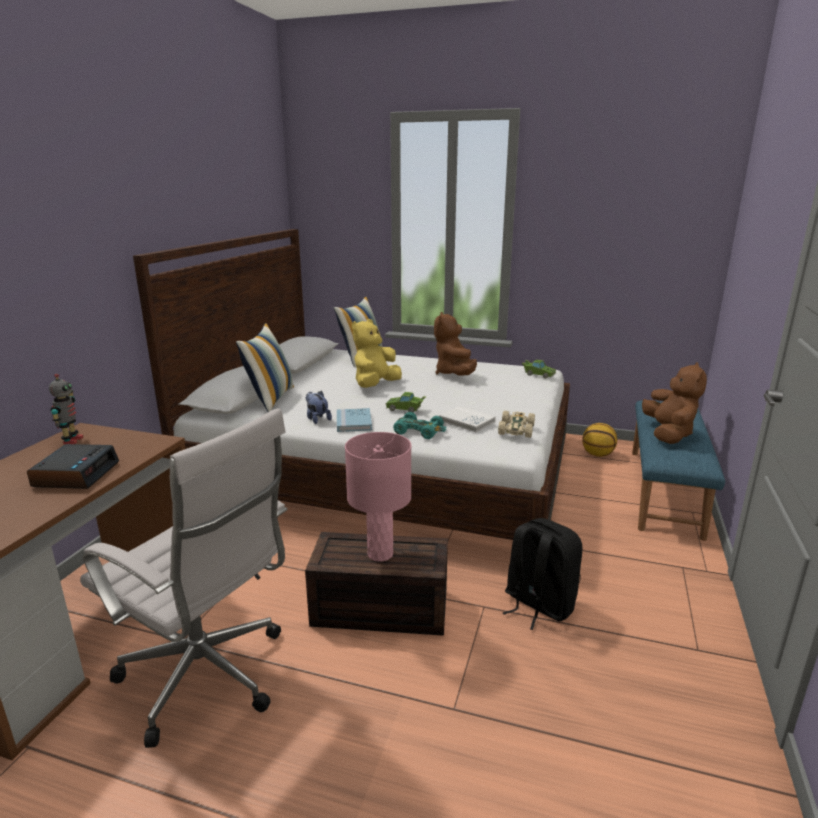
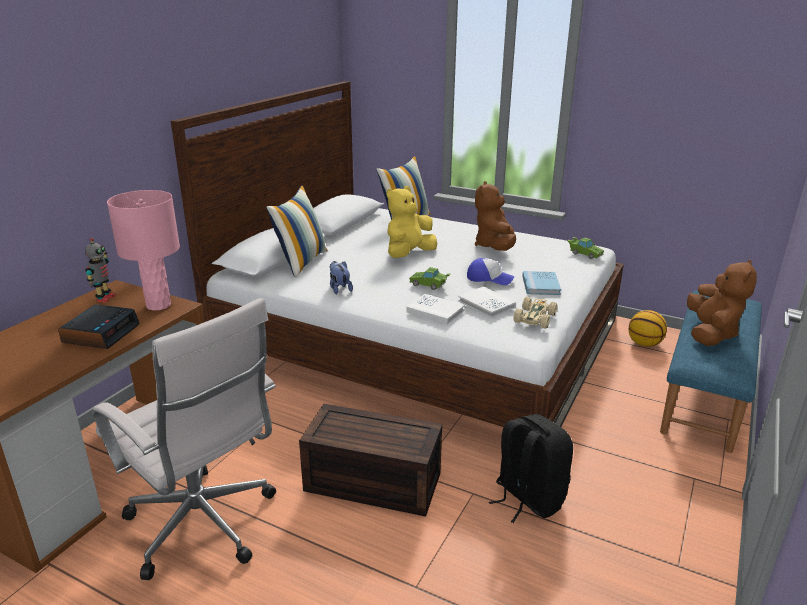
camera: 10 degrees right, 5 degrees up
(354, 422) = (374, 295): blue book -> blue book (540, 285)
(380, 554) = (373, 432): pink table lamp -> pink table lamp (159, 305)
(419, 431) = (435, 311): turquoise toy car -> white book
(460, 400) = (489, 278): none -> cap

